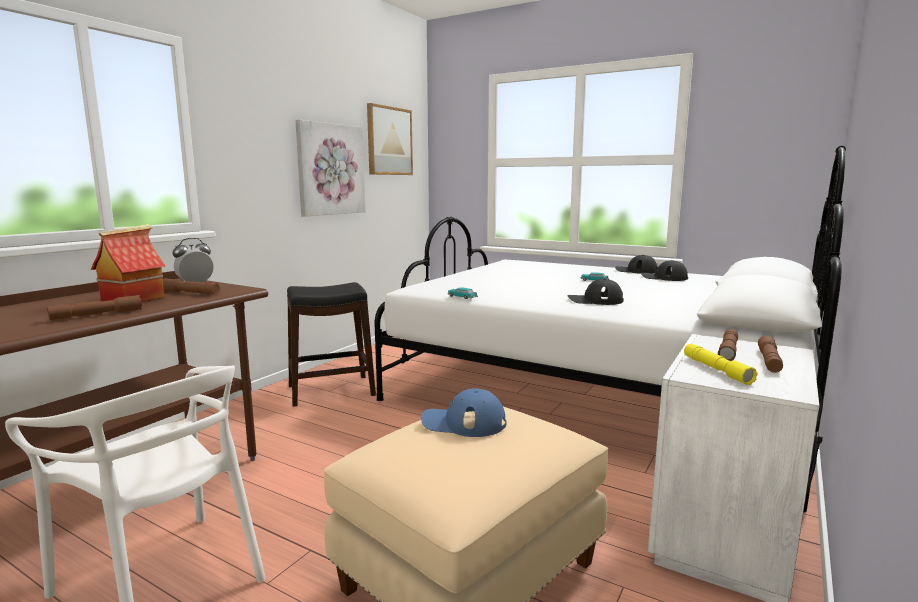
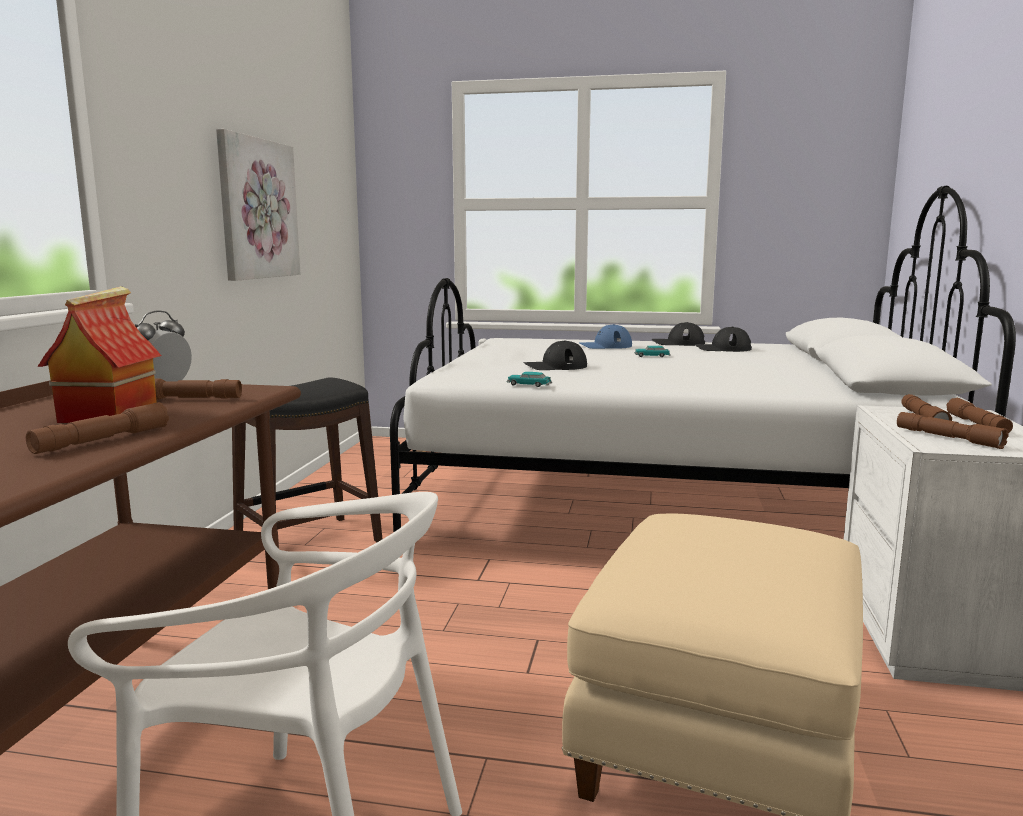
camera: 20 degrees left, 0 degrees up
(389, 141) = (318, 169): picture -> none
(463, 422) = (704, 536): blue cap -> blue cap (605, 346)
(595, 300) = (696, 378): black cap -> black cap (555, 366)
(716, 370) = (948, 438): yellow flashlight -> brown flashlight

